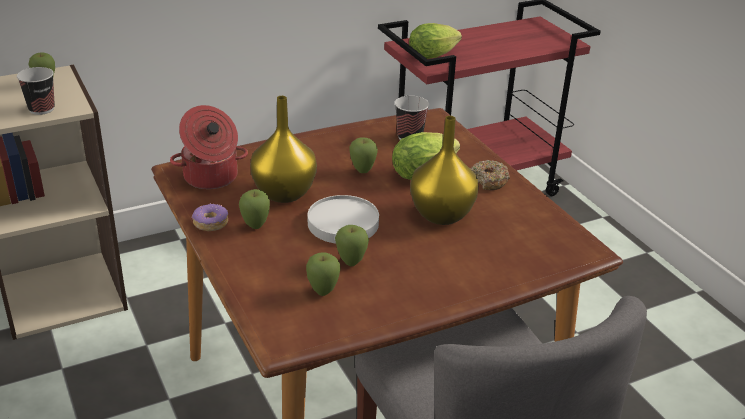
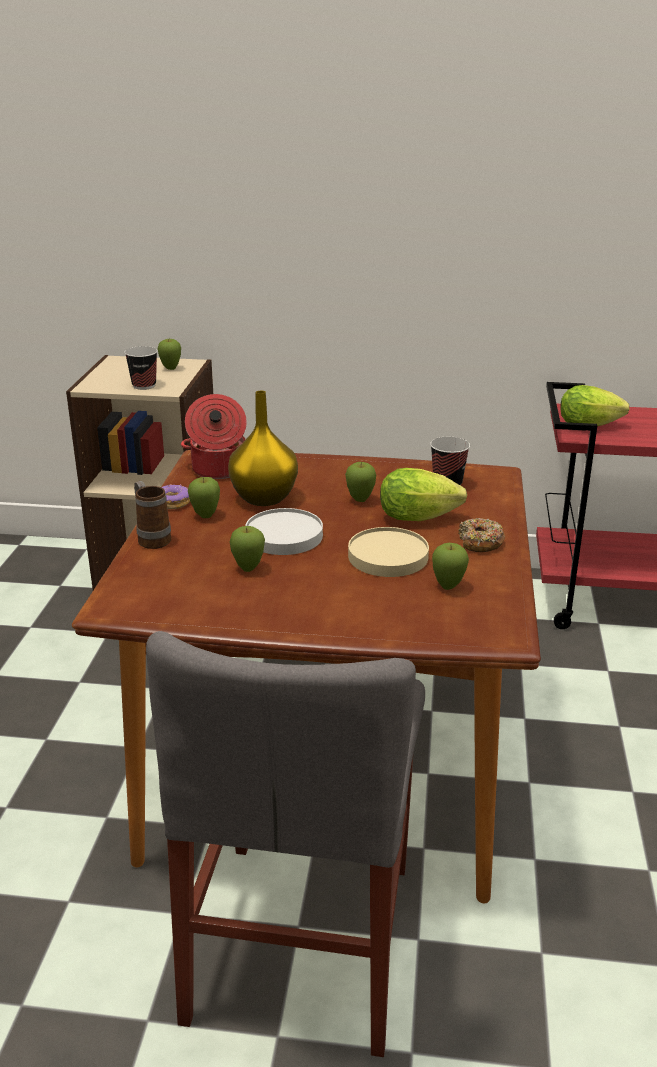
camera: 35 degrees right, 5 degrees down
(235, 263) = (152, 538): none -> mug
(323, 292) = (193, 583): apple -> apple (448, 587)
(440, 214) = (387, 556): yellow vase -> beige plate

